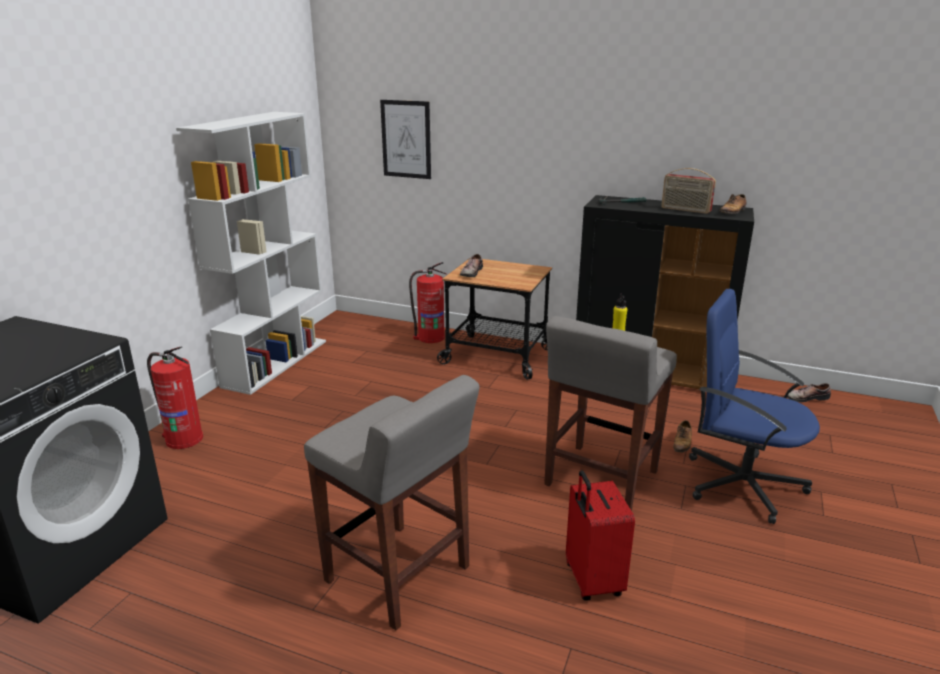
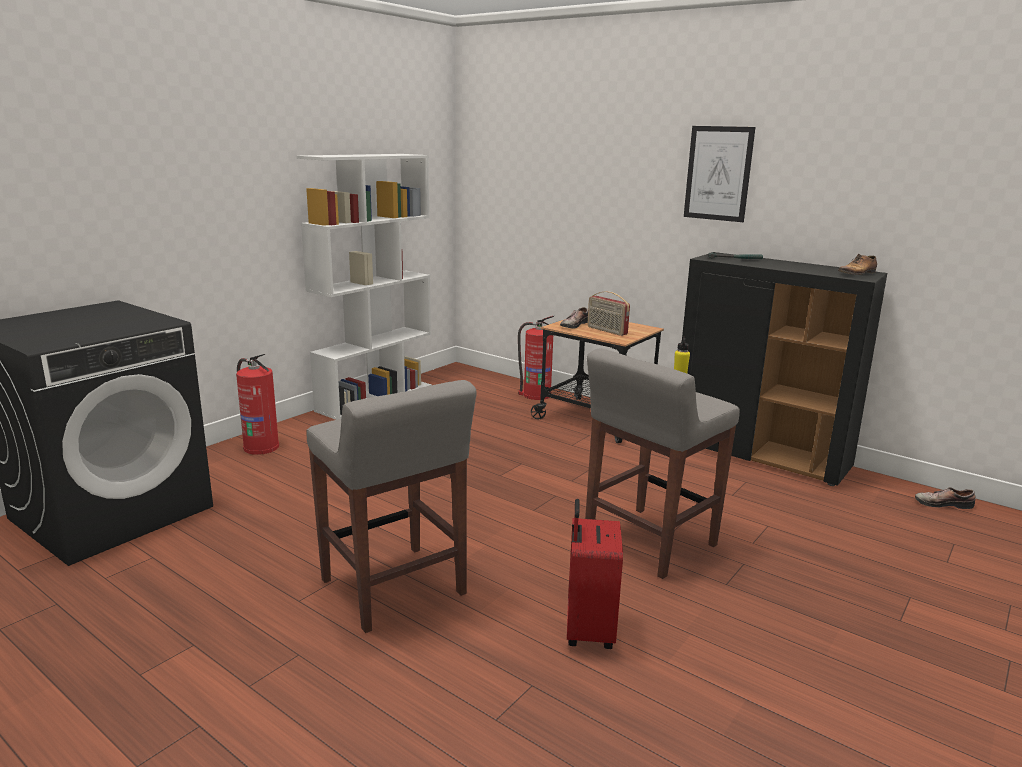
camera: 15 degrees right, 5 degrees down
(406, 139) = (531, 189): picture -> picture (718, 173)
(682, 443) = (761, 524): shoe -> none
(685, 210) = (802, 269): radio -> radio (606, 331)
(741, 483) = (812, 573): blue office chair -> none

